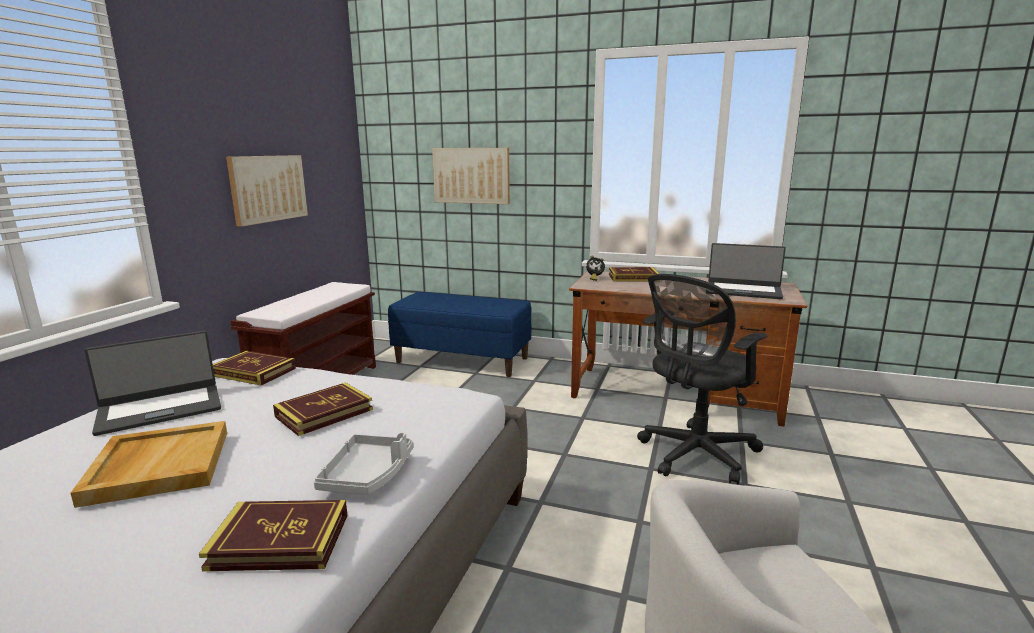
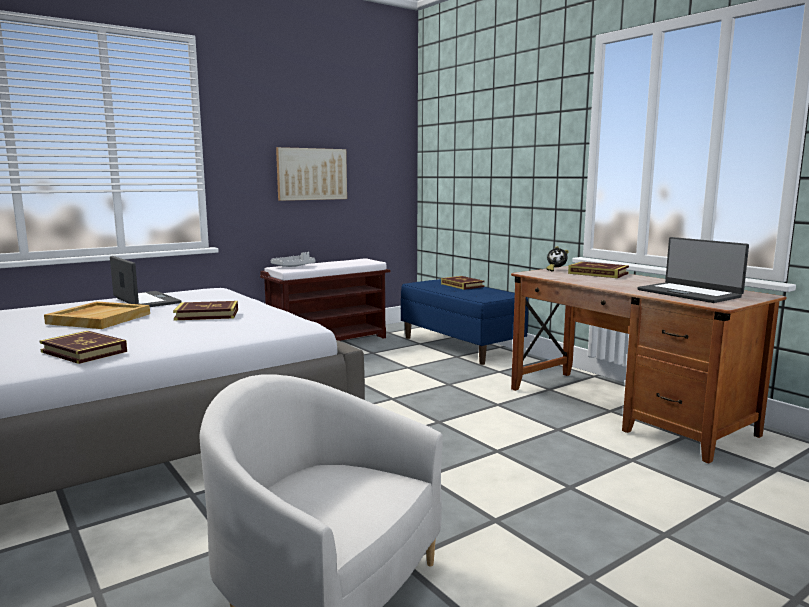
camera: 35 degrees right, 5 degrees down
(160, 409) = (145, 301): laptop -> laptop turned 135 degrees counterclockwise
(254, 372) = (219, 294): book -> book (462, 285)
(368, 475) = (170, 341): grey tray -> grey tray (293, 266)
(471, 175) = (491, 168): picture -> none
(694, 455) = (557, 455): black office chair -> none

